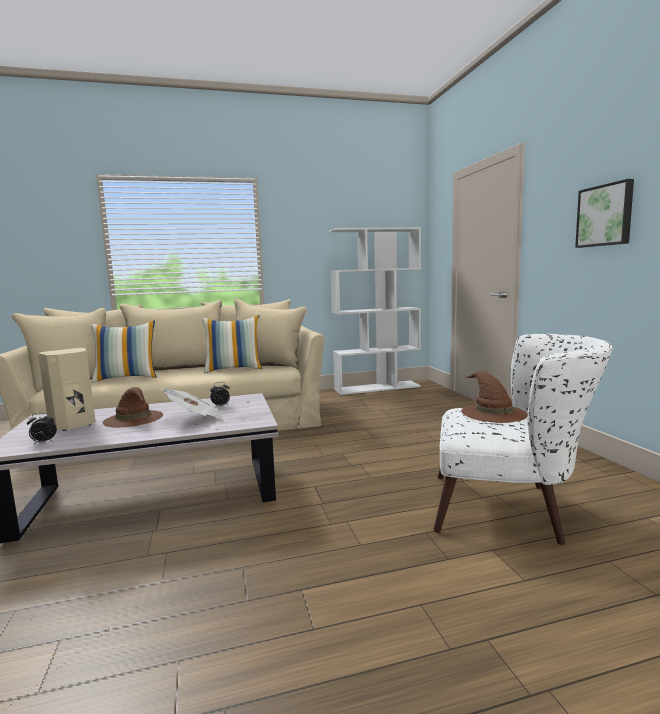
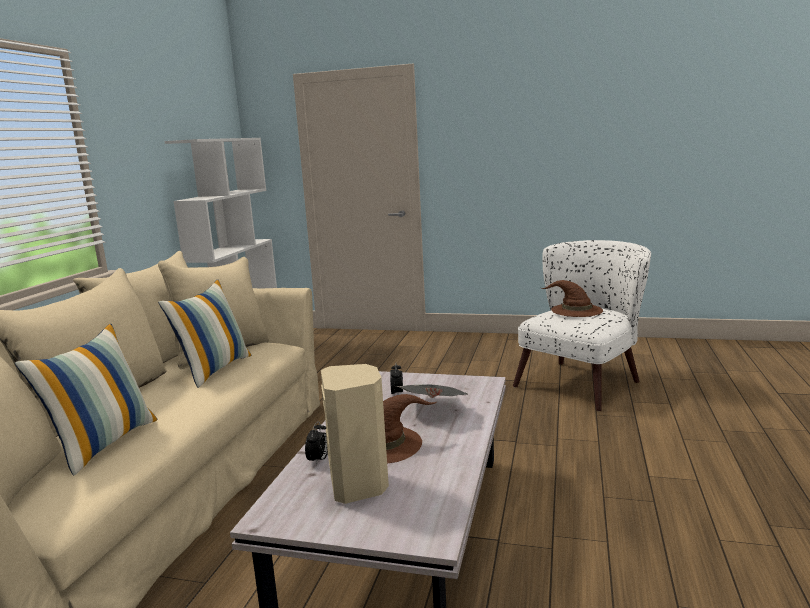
camera: 60 degrees left, 5 degrees up
(43, 442) = (428, 504): alarm clock -> alarm clock (319, 460)
(605, 215) = (519, 144): picture -> none

